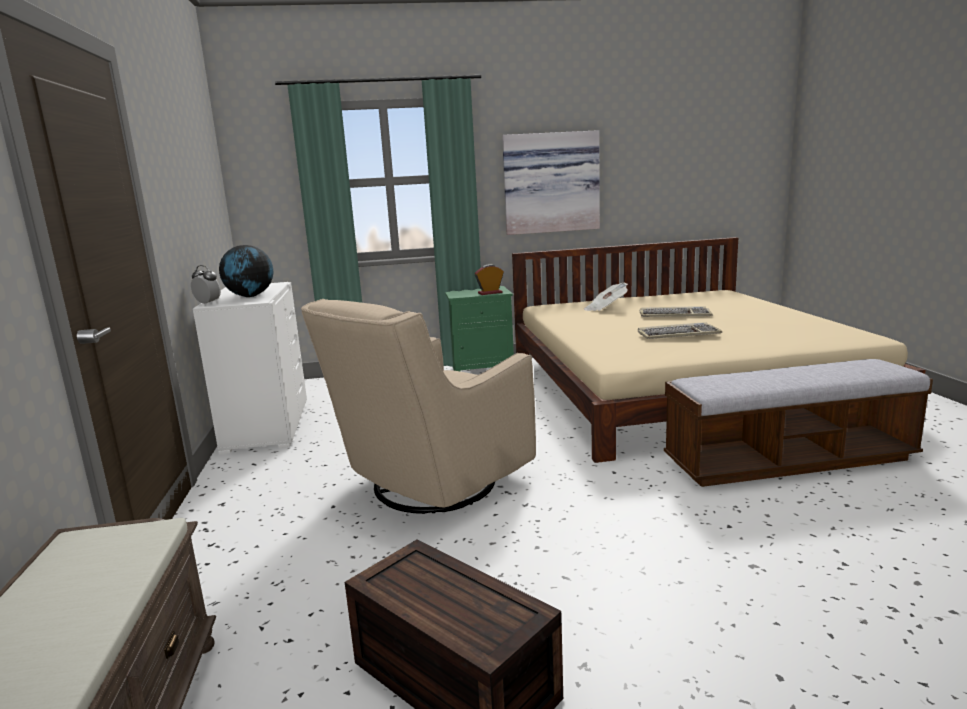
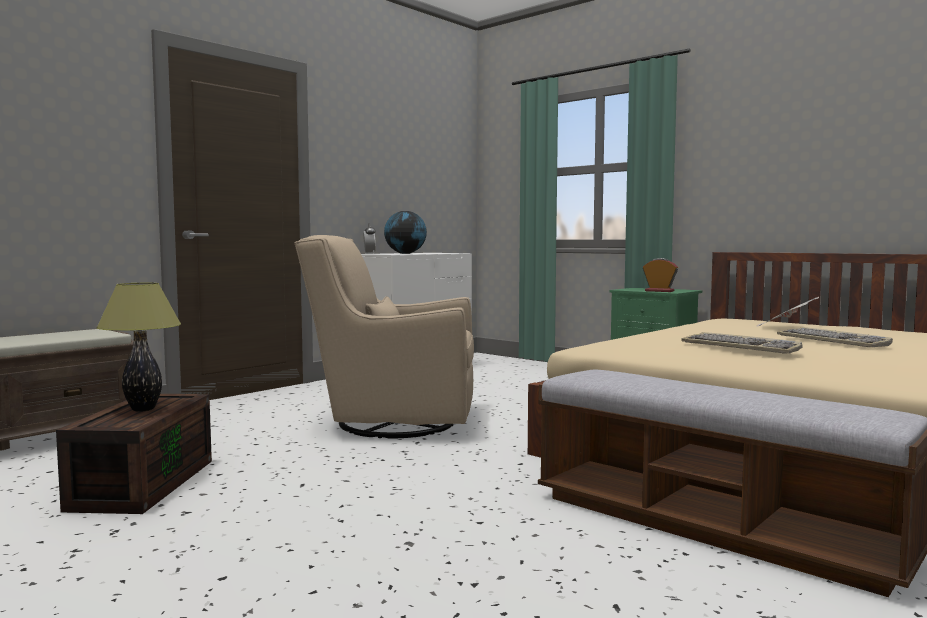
camera: 50 degrees right, 10 degrees down
(439, 594) = (143, 409): none -> table lamp
(550, 183) = (775, 168): picture -> none

